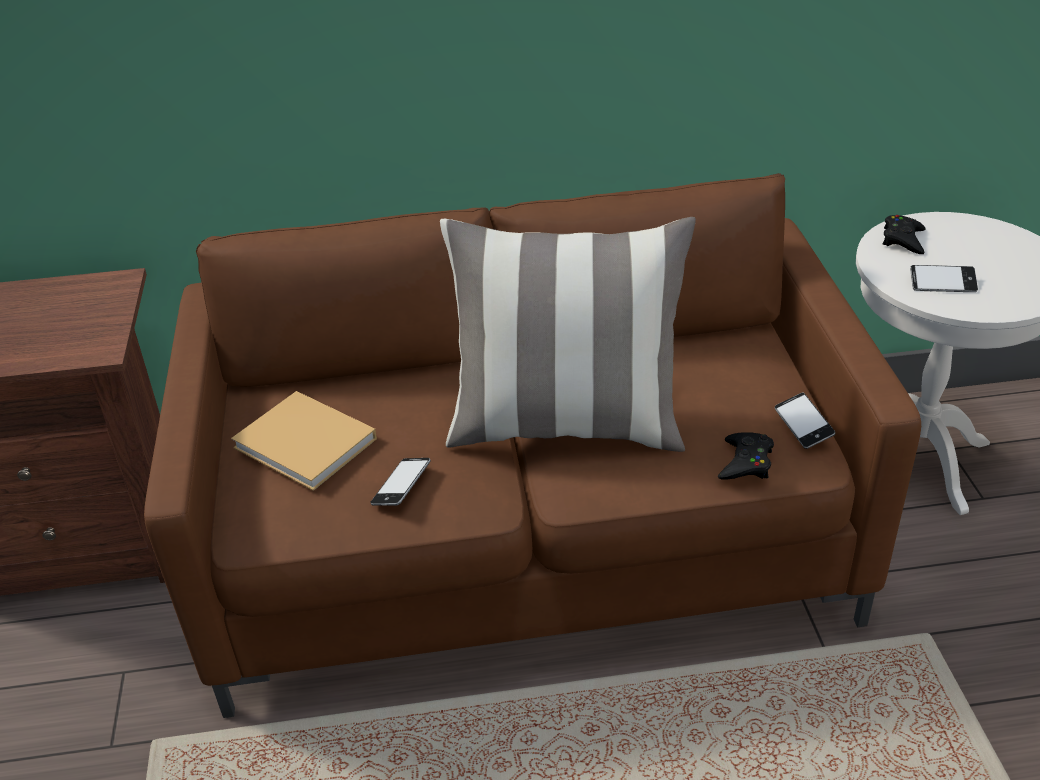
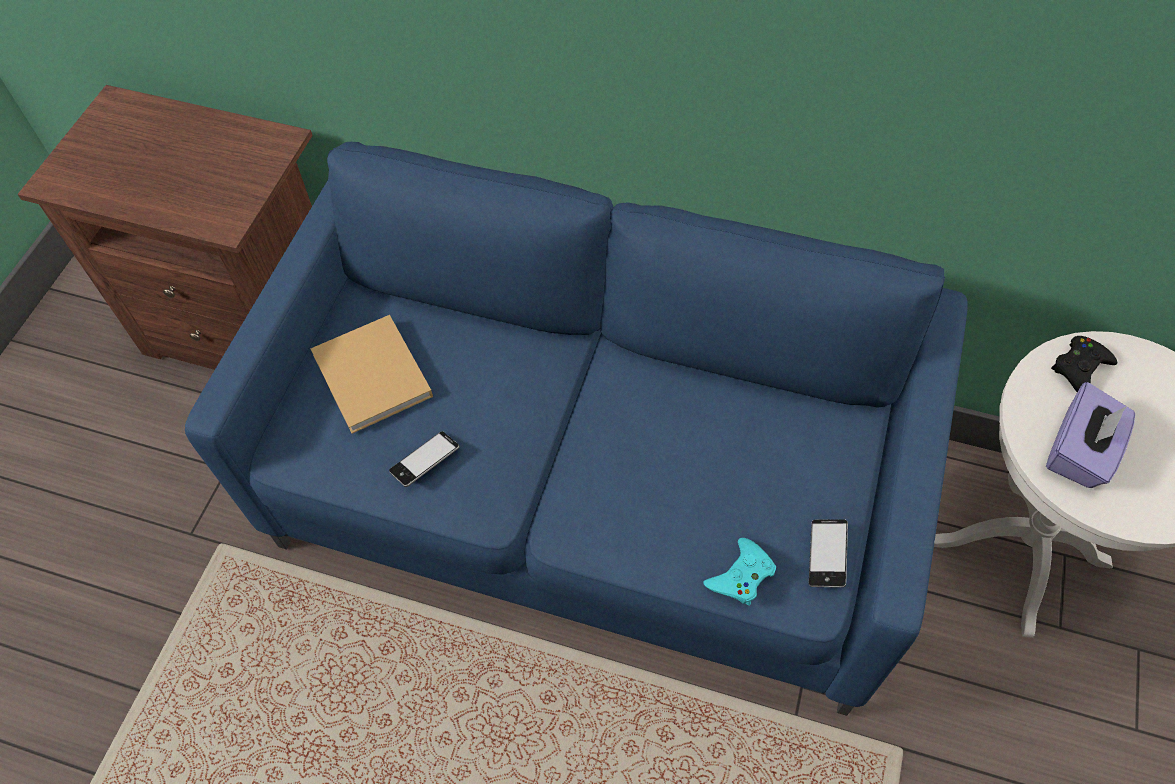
camera: 25 degrees right, 20 degrees up
(526, 553) = (591, 495): brown sofa -> blue sofa
(566, 426) = (605, 453): pillow -> none
(745, 462) = (741, 576): black game controller -> turquoise game controller
(942, 284) = (1079, 452): phone -> purple tissue box

